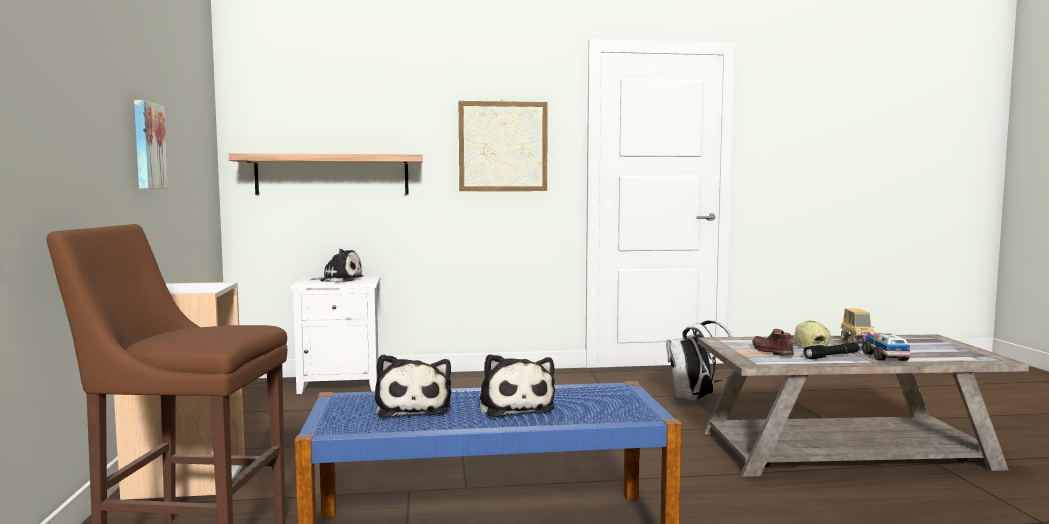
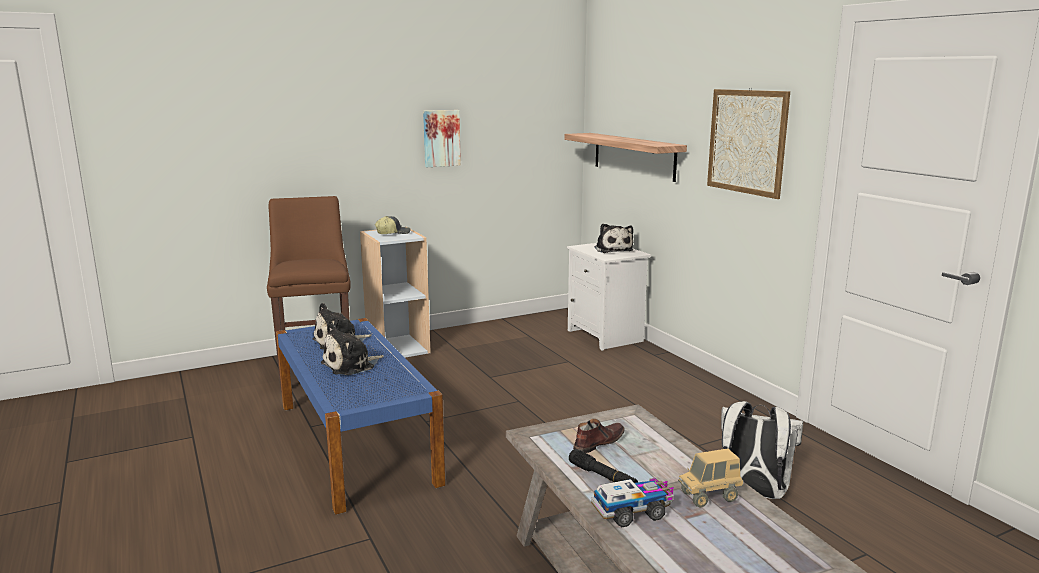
camera: 70 degrees right, 10 degrees up
(808, 344) = (658, 463): cap -> cap (393, 233)

